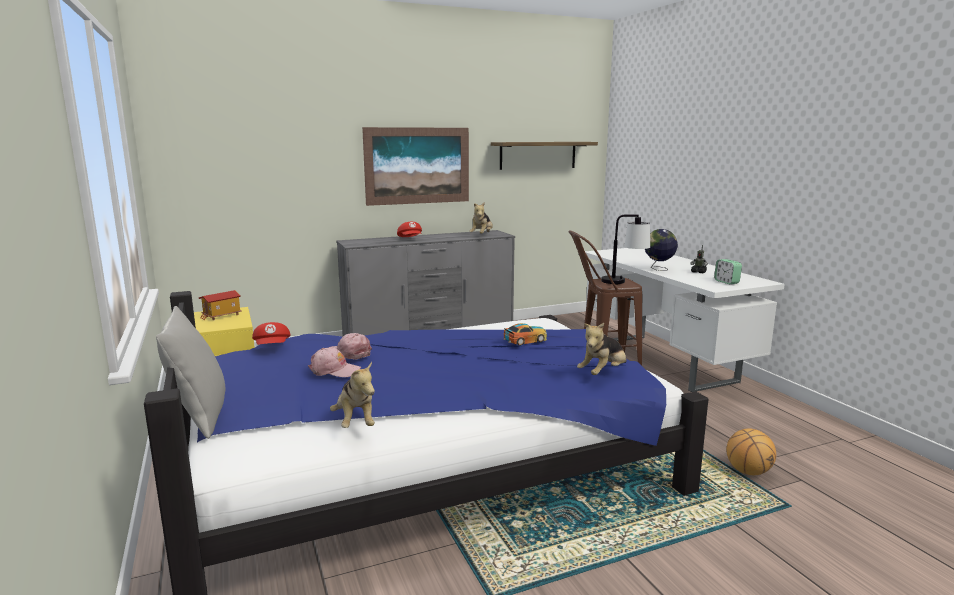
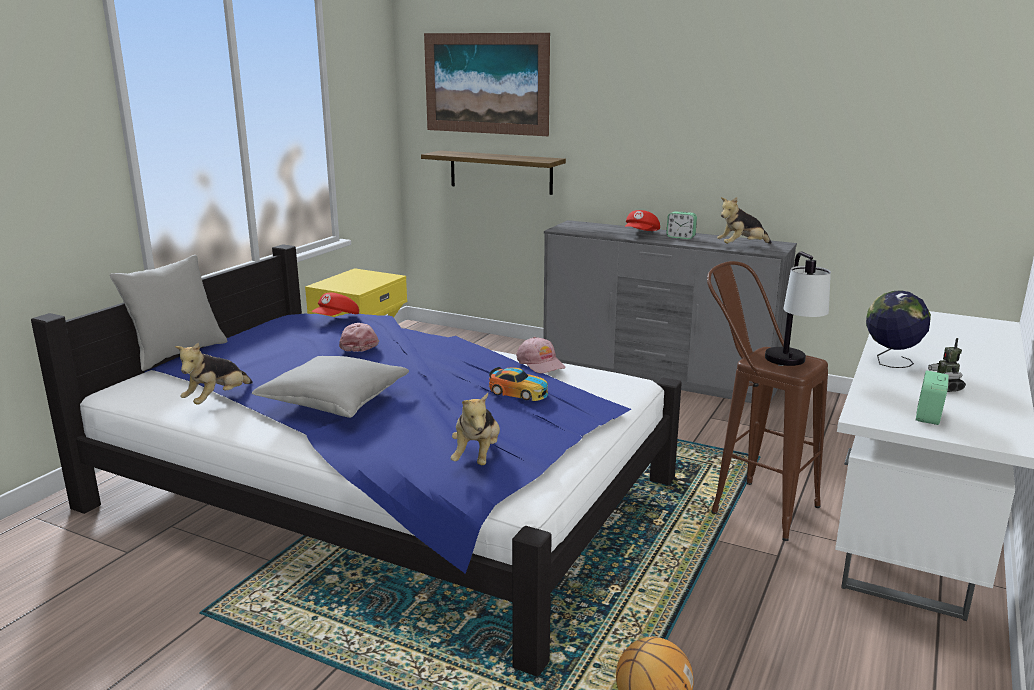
camera: 50 degrees right, 5 degrees up
(222, 316) = (367, 278): toy house -> none
(334, 370) = (310, 354): pink cap -> pink cap (541, 363)
(417, 165) = (684, 133): picture -> picture (486, 83)
(436, 237) = (680, 237): none -> alarm clock
(444, 386) = (334, 402): none -> grey pillow
(538, 155) = (895, 129): shelf -> shelf (500, 172)
(603, 373) = (477, 456): plush toy -> plush toy turned 90 degrees counterclockwise

